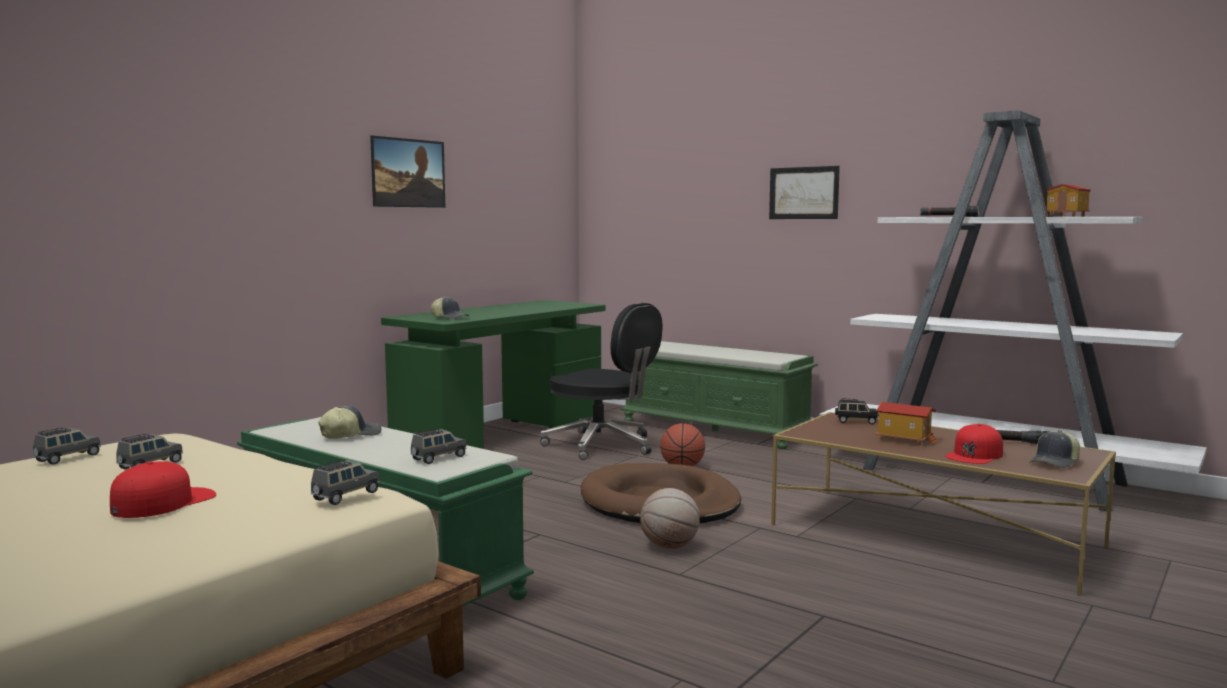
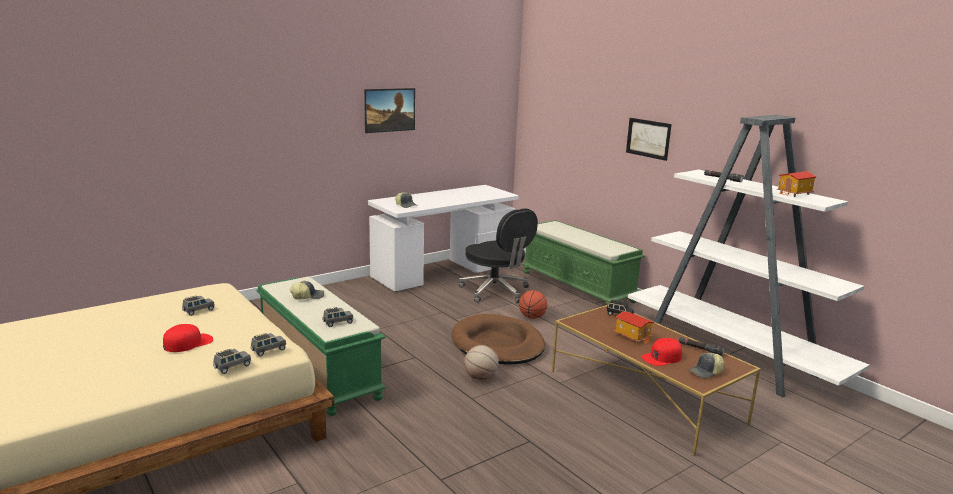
camera: 15 degrees right, 10 degrees up
(67, 458) = (166, 299): grey toy car -> grey toy car (232, 367)
(502, 432) = (443, 272): green desk -> white desk

